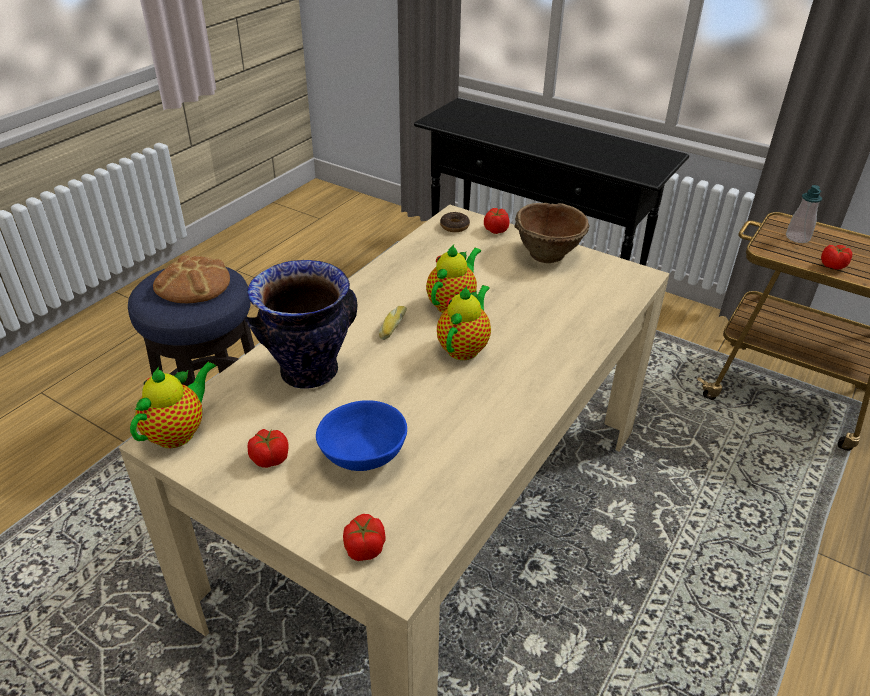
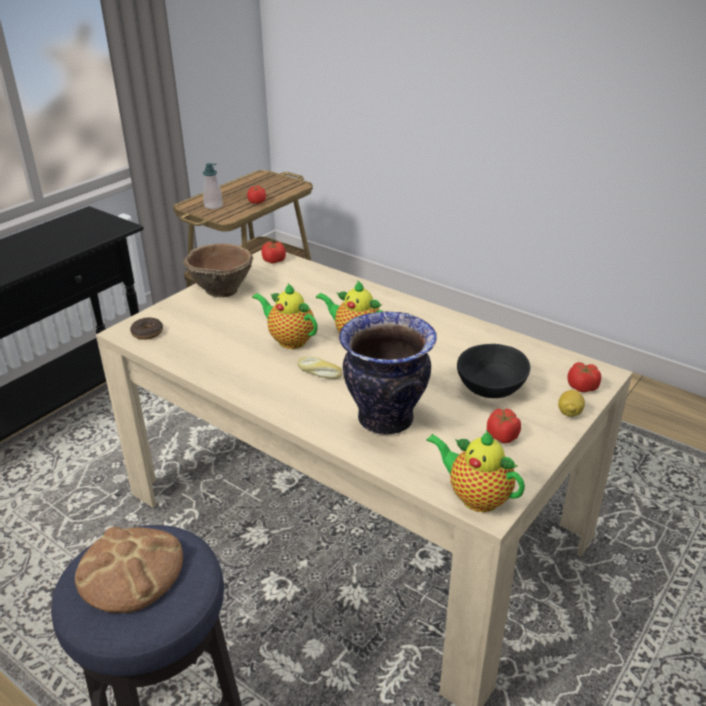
camera: 85 degrees left, 5 degrees down
(308, 526) = (569, 413): none -> lemon
(365, 455) = (490, 387): blue bowl -> black bowl
(495, 230) = (166, 311): tomato -> tomato (274, 261)

